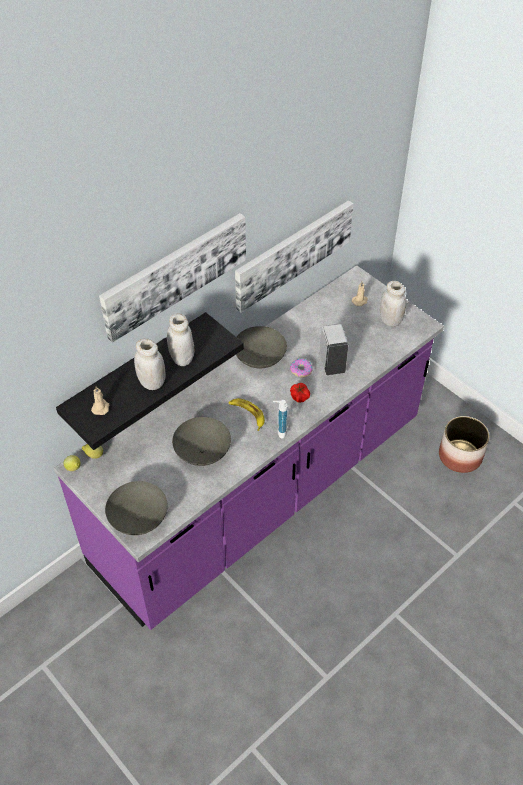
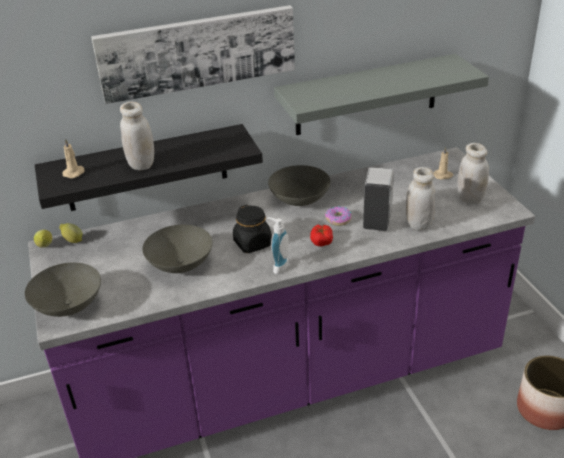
camera: 25 degrees right, 15 degrees down
(182, 358) = (188, 152): white jar -> white jar (418, 224)
(247, 414) = (253, 243): banana -> black jar
(292, 253) = (366, 95): picture -> grey shelf

